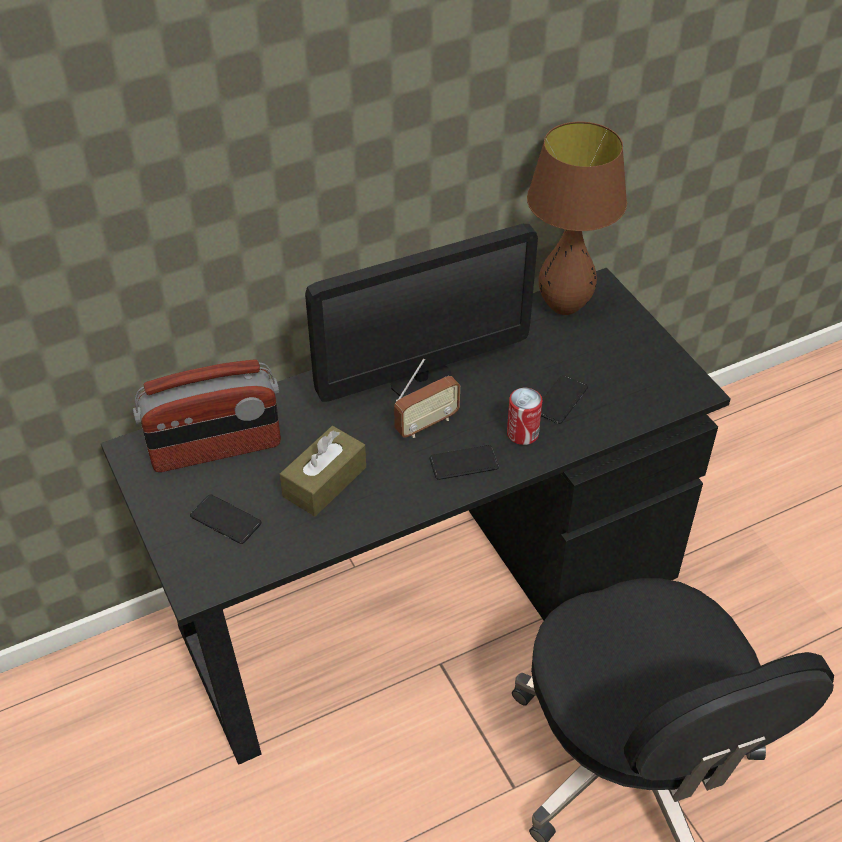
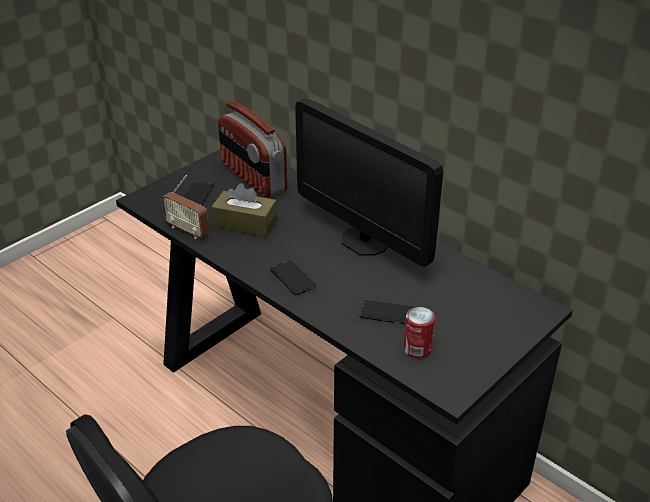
camera: 70 degrees right, 10 degrees down
(426, 424) = (321, 253): radio -> radio (187, 230)
(522, 433) = (338, 300): can -> can (417, 349)
(564, 306) = (500, 294): brown table lamp -> none

